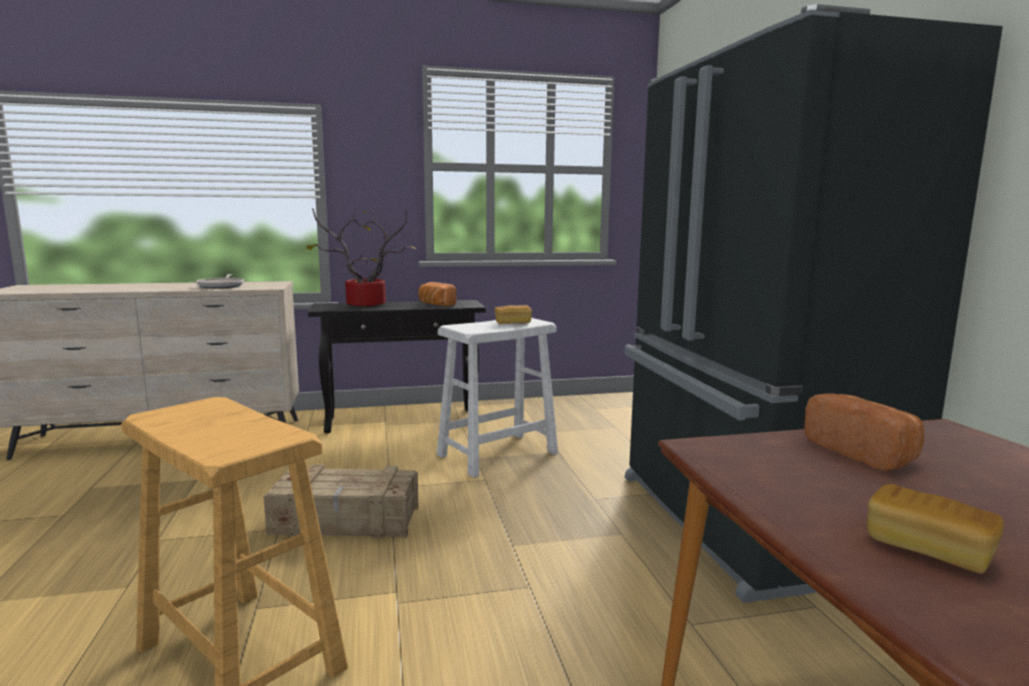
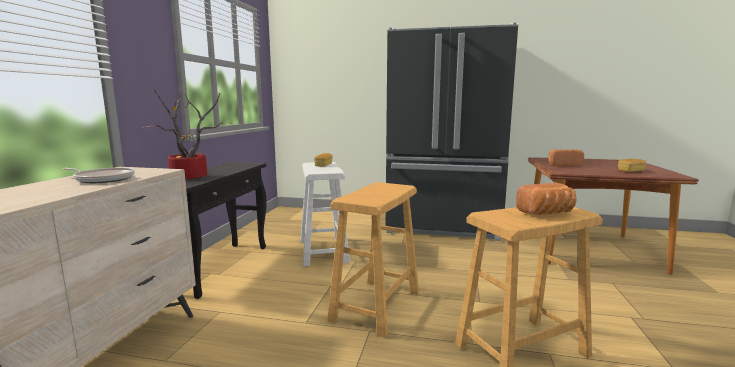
camera: 65 degrees left, 0 degrees up
(346, 520) = (376, 305): crate -> beige stool
(435, 305) = (232, 168): bread -> bread (547, 213)

